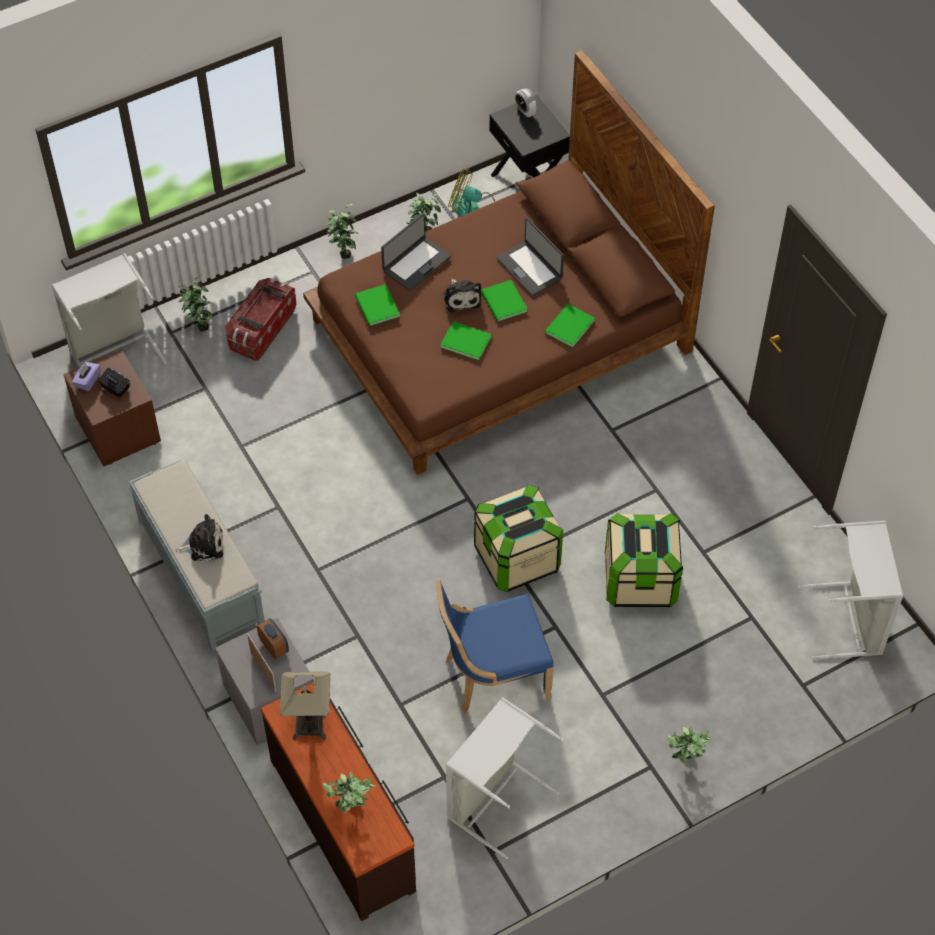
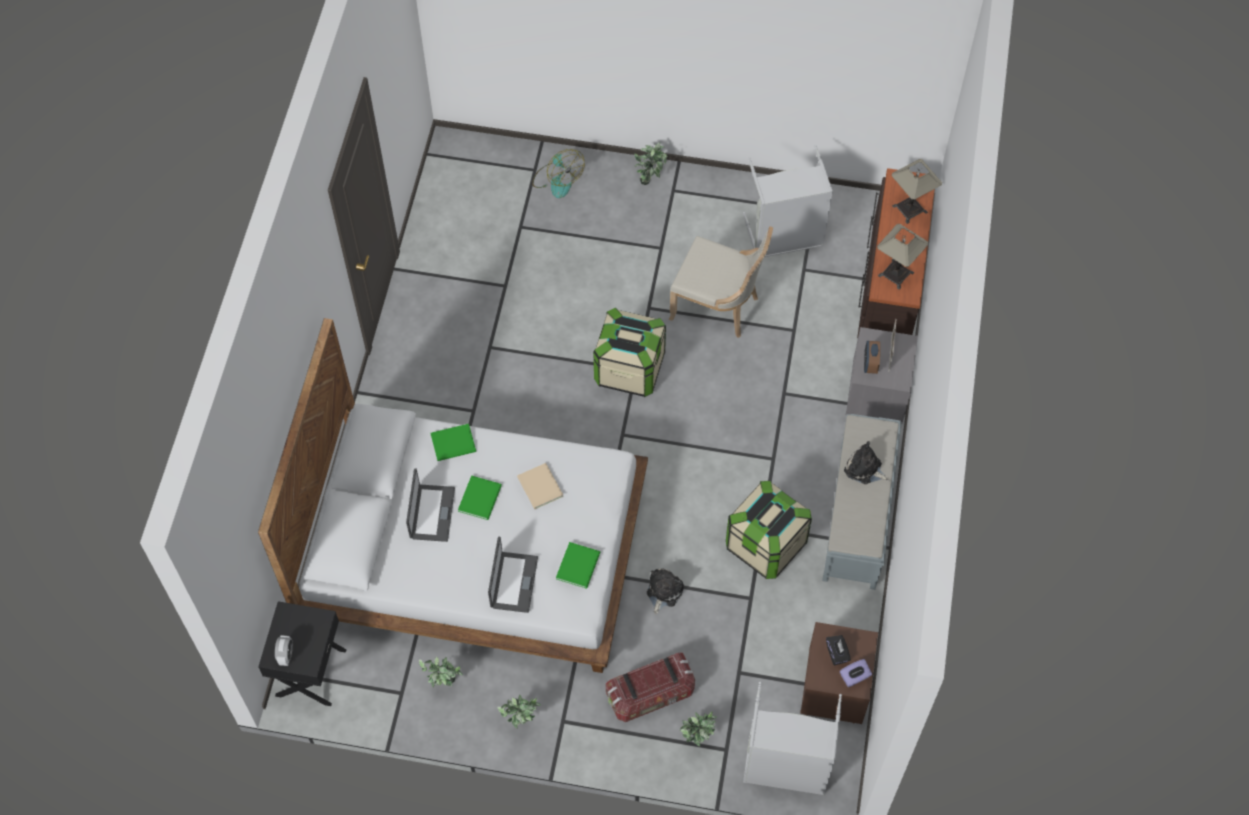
camera: 140 degrees left, 5 degrees up
(351, 810) = (910, 209): potted plant -> table lamp
(416, 263) = (513, 582): laptop -> laptop turned 105 degrees clockwise
(461, 298) = (507, 526): plush toy -> plush toy (663, 592)
(465, 340) = (539, 488): green book -> beige book
(472, 209) = (380, 681): fan -> fan (557, 180)
(492, 675) = (718, 307): blue chair -> beige chair
(498, 335) = (475, 547): brown bed -> white bed
(640, 580) = (564, 298): storage box -> storage box (765, 544)
(850, 620) = (463, 183): grey laundry basket -> none

